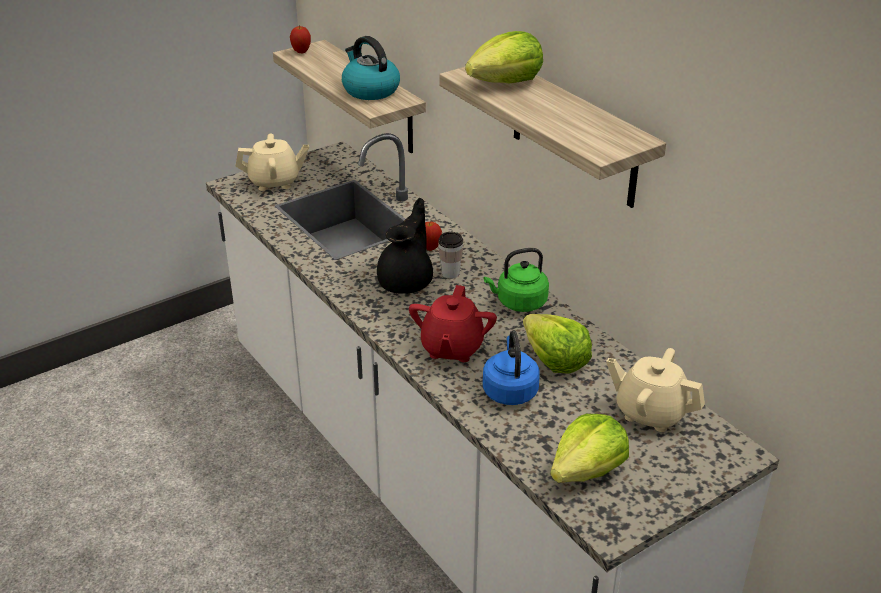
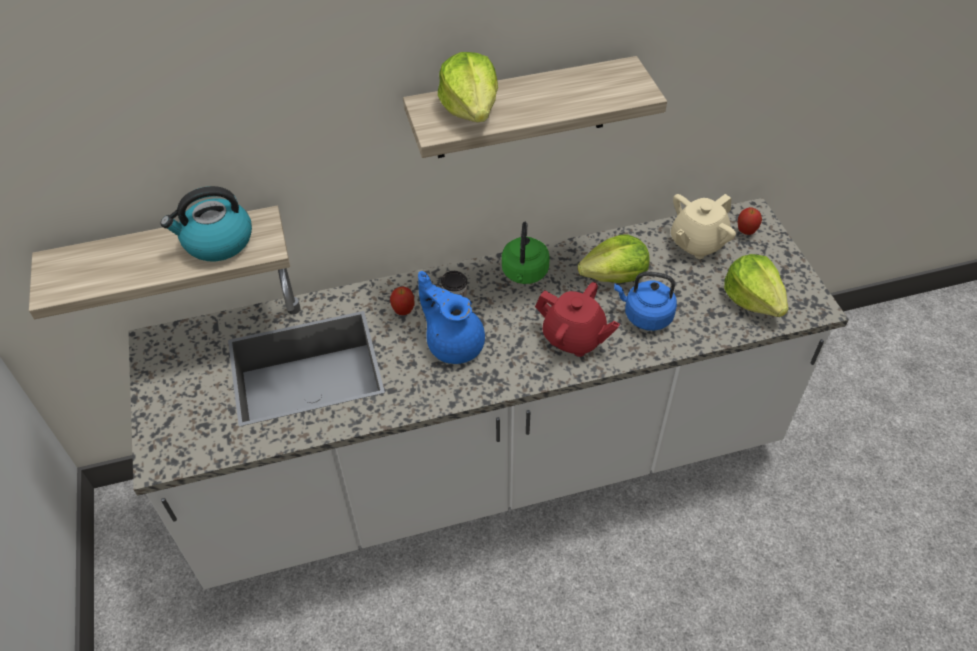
camera: 70 degrees left, 15 degrees up
(275, 182) = (183, 415): beige teapot -> none
(301, 52) = (54, 281): apple -> apple (746, 231)
(407, 281) = (454, 343): black teapot -> blue teapot

